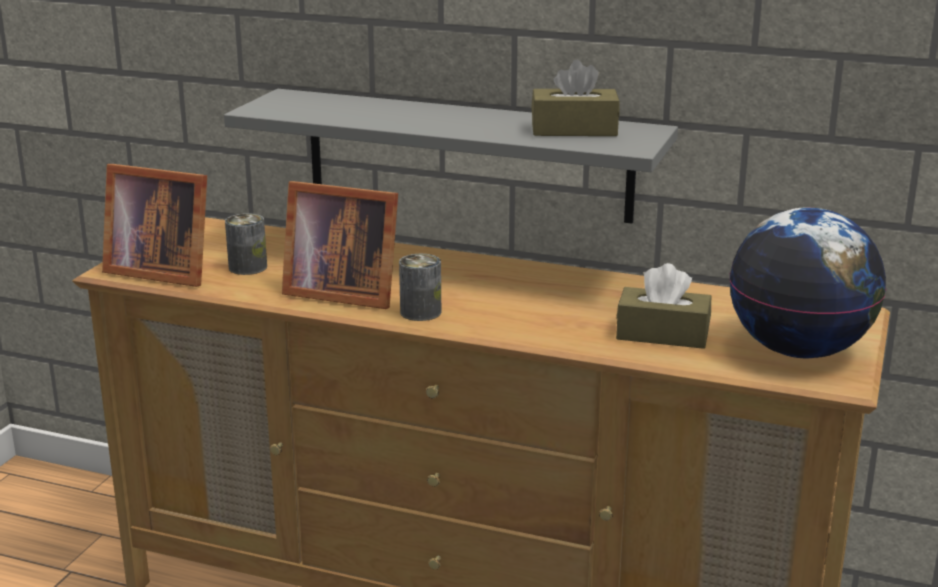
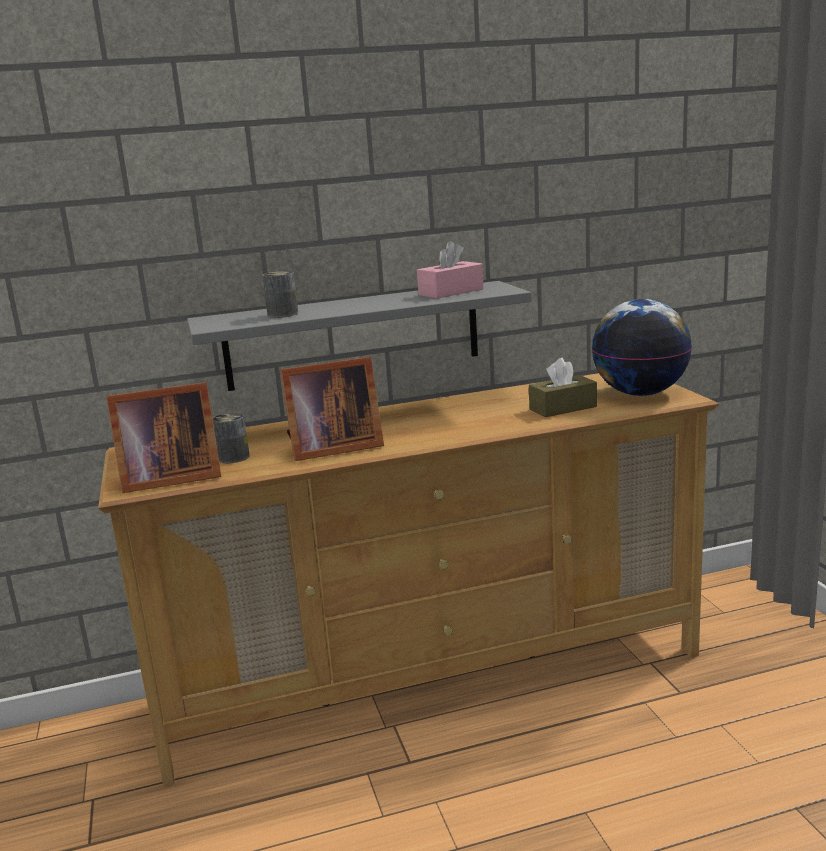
camera: 35 degrees left, 5 degrees down
(420, 312) = (407, 441): can -> can (282, 314)
(574, 130) = (451, 292): brown tissue box -> pink tissue box

